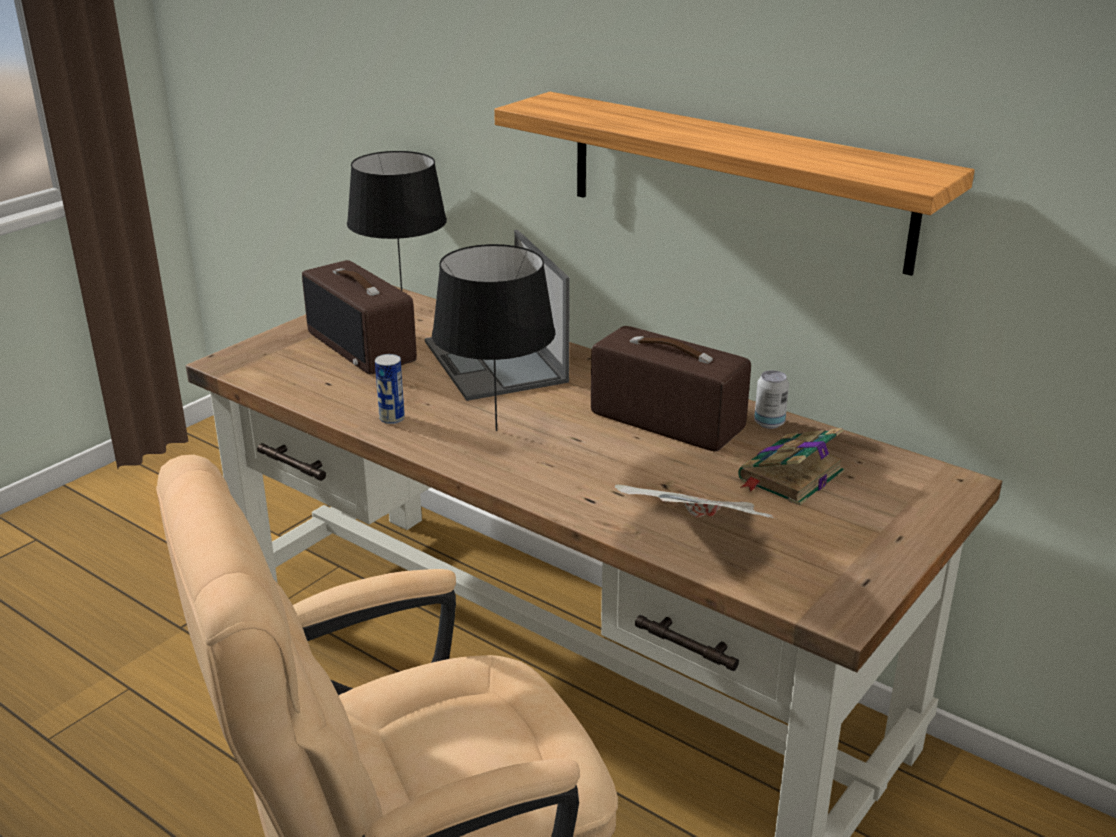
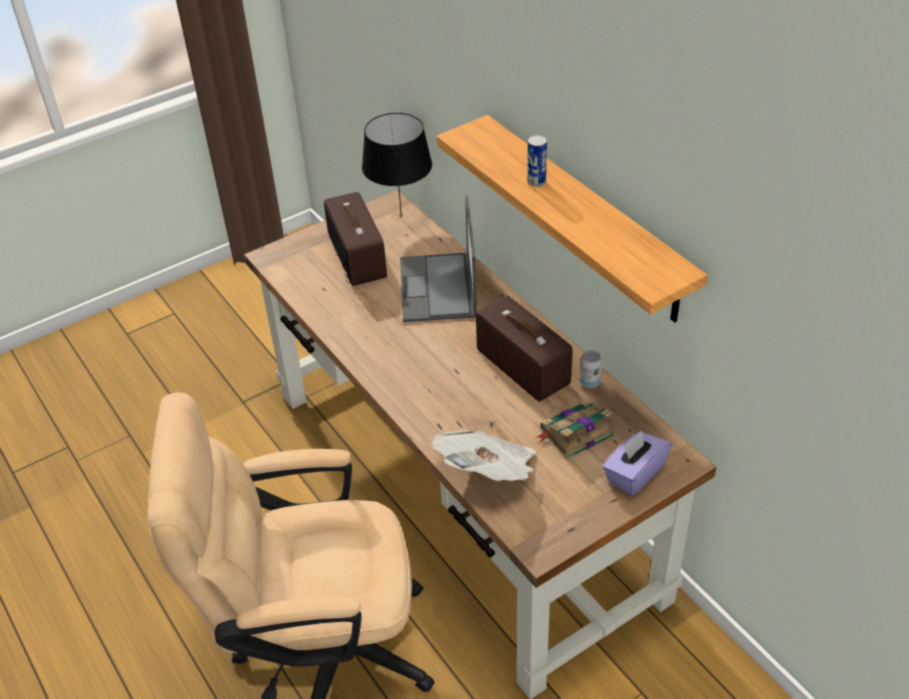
camera: 20 degrees right, 15 degrees up
(392, 418) = (350, 329): can -> can (536, 181)
(495, 431) = (408, 353): black table lamp -> none
(903, 506) = (634, 474): none -> purple tissue box

